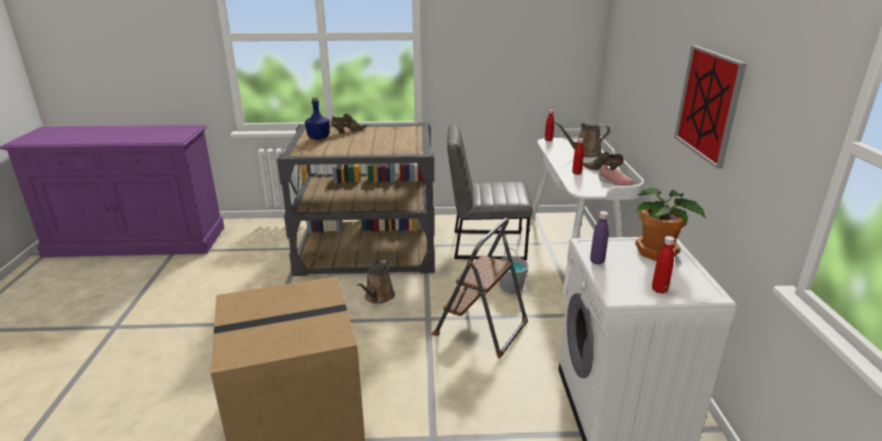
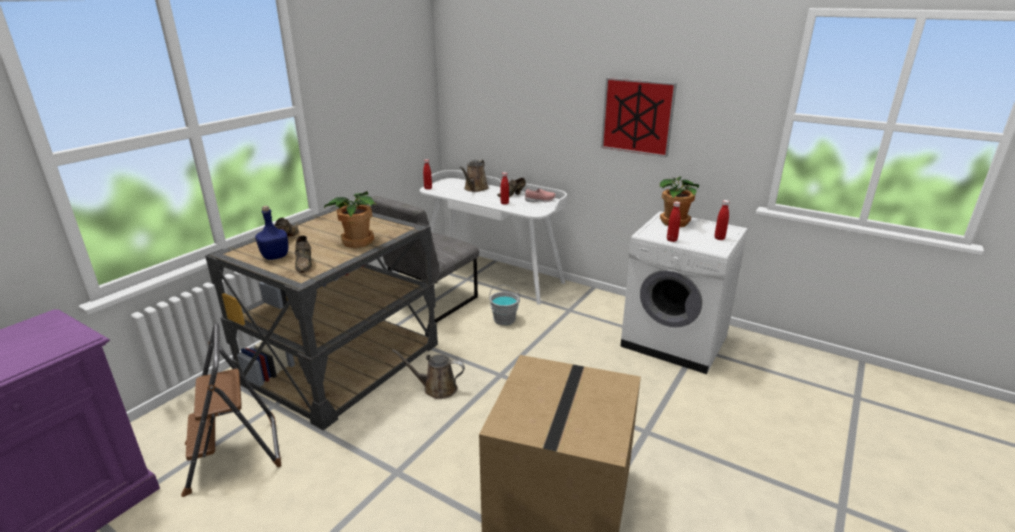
camera: 55 degrees left, 0 degrees up
(316, 148) = (304, 264): none -> brown shoe
(371, 148) = (357, 242): none -> potted plant
(378, 297) = (436, 388): brown watering can -> brown watering can turned 135 degrees clockwise
(484, 329) = (544, 355): brown step ladder -> brown step ladder (237, 453)
(597, 261) = (671, 240): purple bottle -> red bottle

